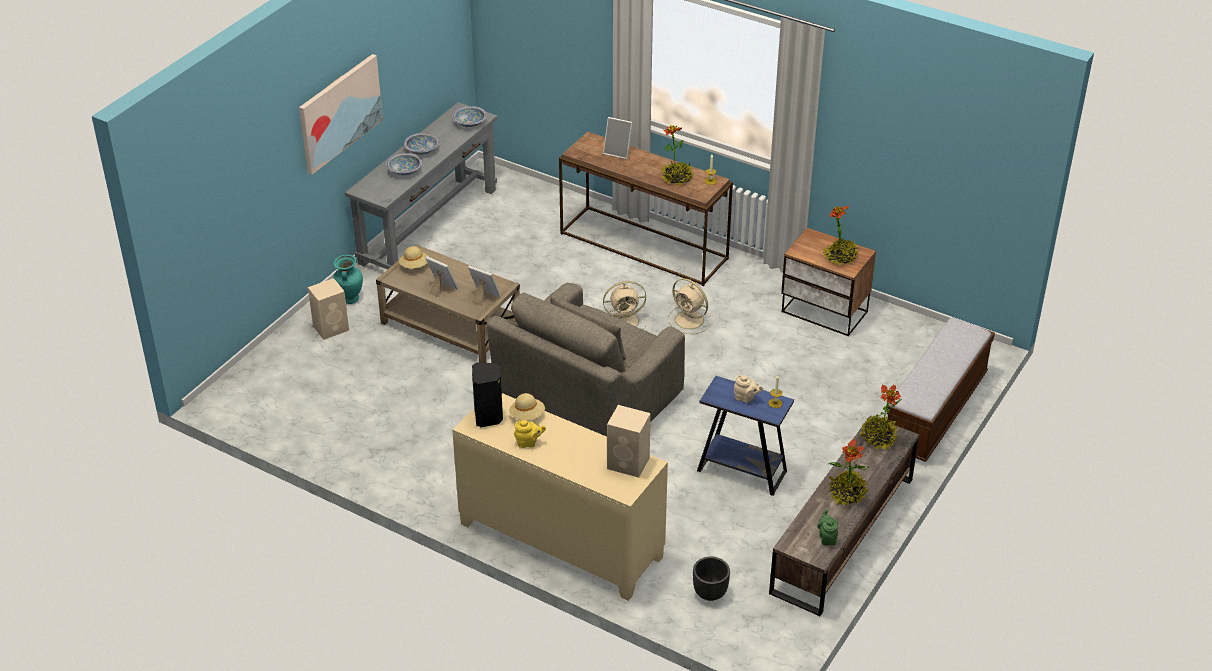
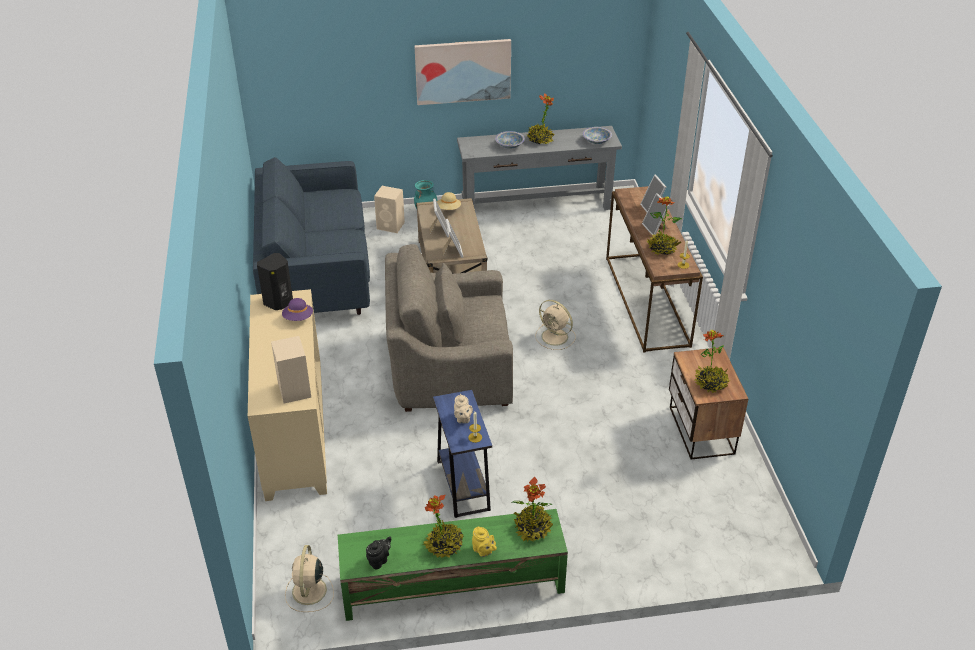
camera: 50 degrees right, 0 degrees up
(338, 413) = (316, 272): none -> blue sofa
(422, 150) = (540, 140): bowl -> potted plant
(527, 415) = (298, 318): beige hat -> purple hat
(528, 443) = (269, 333): yellow teapot -> yellow teapot (483, 551)
(645, 166) = (655, 228): none -> picture frame
(690, 320) = (597, 367): beige fan -> beige fan (309, 592)
(710, 592) = (313, 540): black planter -> none
(827, 538) = (379, 560): green teapot -> black teapot
(842, 535) = (451, 584): brown tv stand -> green tv stand
(935, 411) = (665, 562): bench -> none

